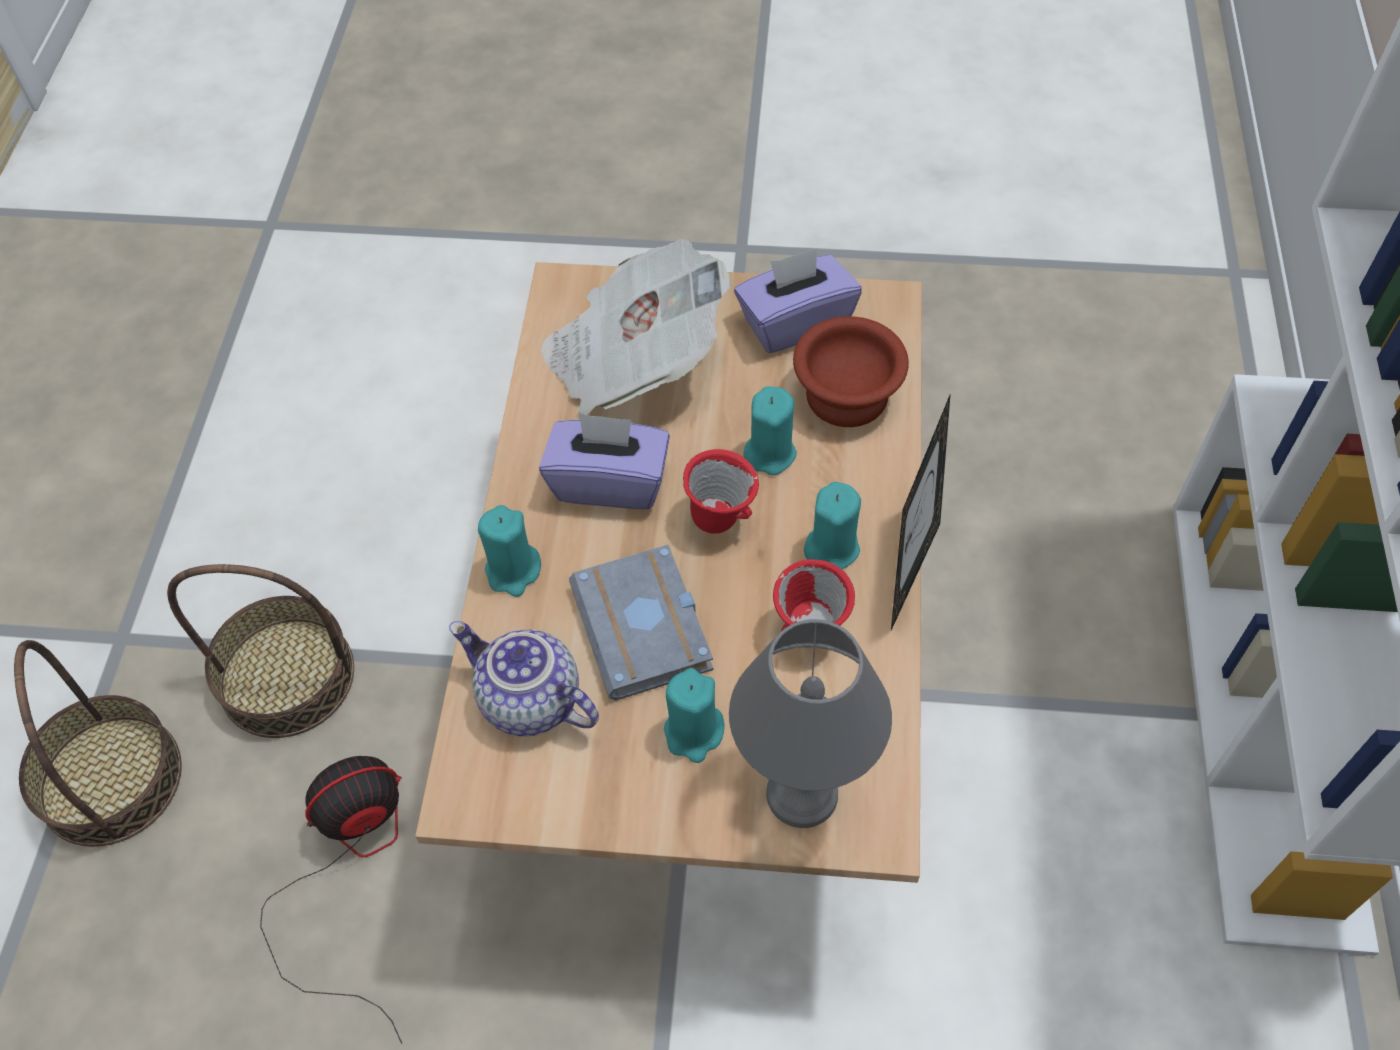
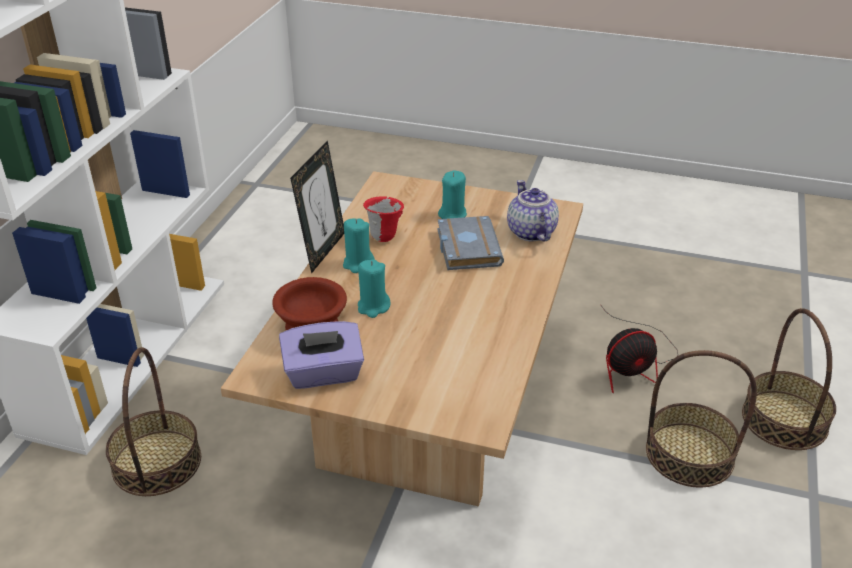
camera: 170 degrees left, 20 degrees down
(513, 571) = (534, 277): turquoise candle -> none
(528, 702) = (530, 232): teapot -> teapot turned 150 degrees counterclockwise
(609, 482) = (473, 307): purple tissue box -> none
(634, 359) = (442, 368): newspaper -> none
(721, 520) = (413, 282): red mug -> none
(802, 790) = (410, 194): grey table lamp -> none
(1065, 514) = (157, 463): none -> basket

